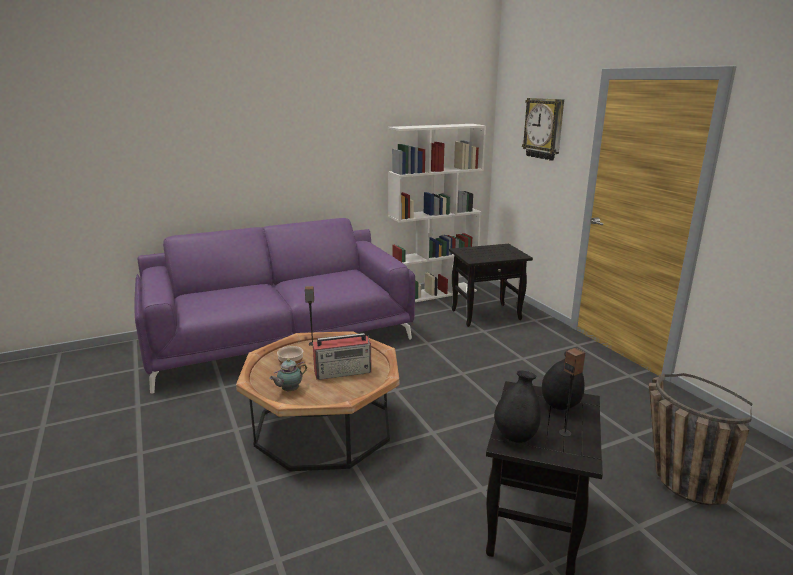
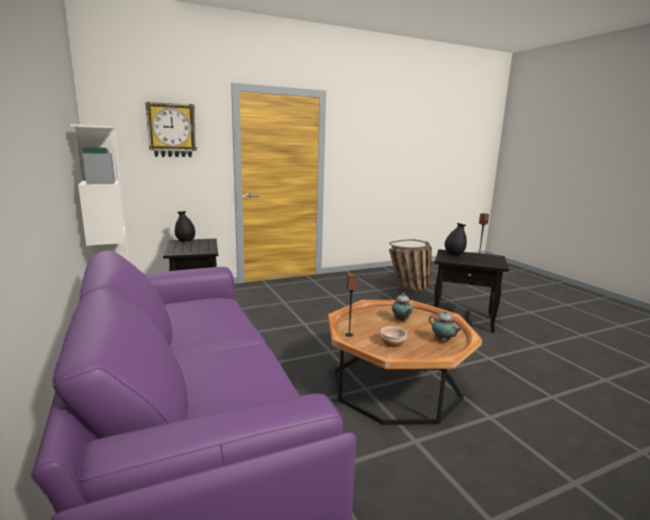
camera: 90 degrees left, 5 degrees down
(343, 372) = (401, 321): radio -> teapot
(515, 436) = (490, 263): black vase -> black vase (185, 241)

